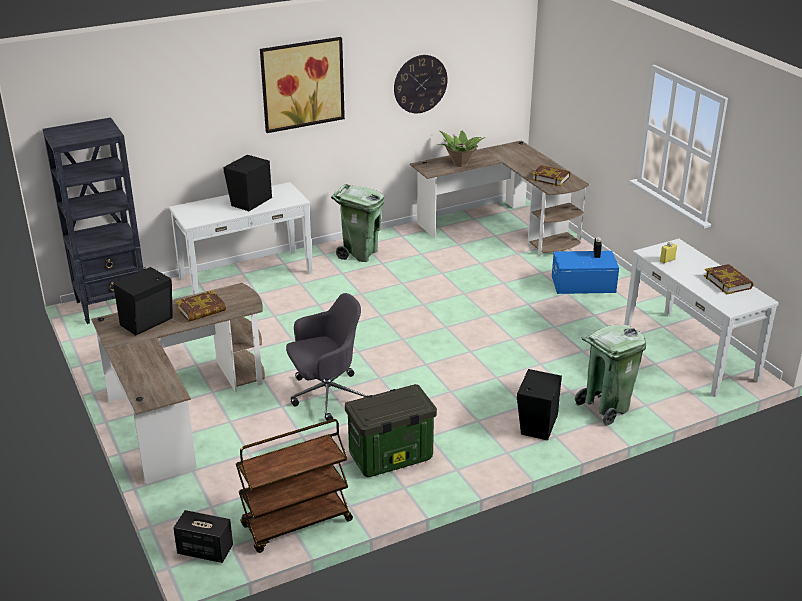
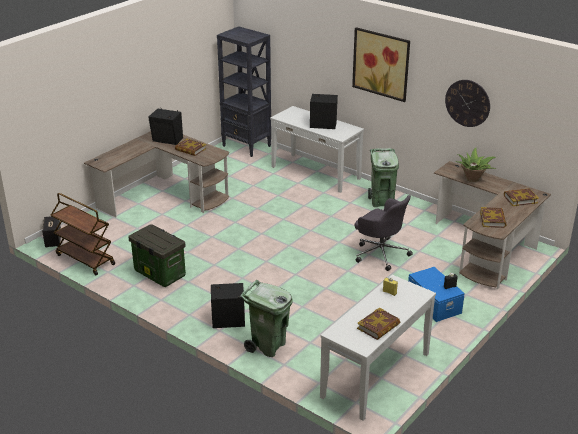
camera: 65 degrees right, 0 degrees up
(326, 396) = (206, 236): grey office chair -> grey office chair (380, 253)
(521, 155) = (520, 199): none -> book

